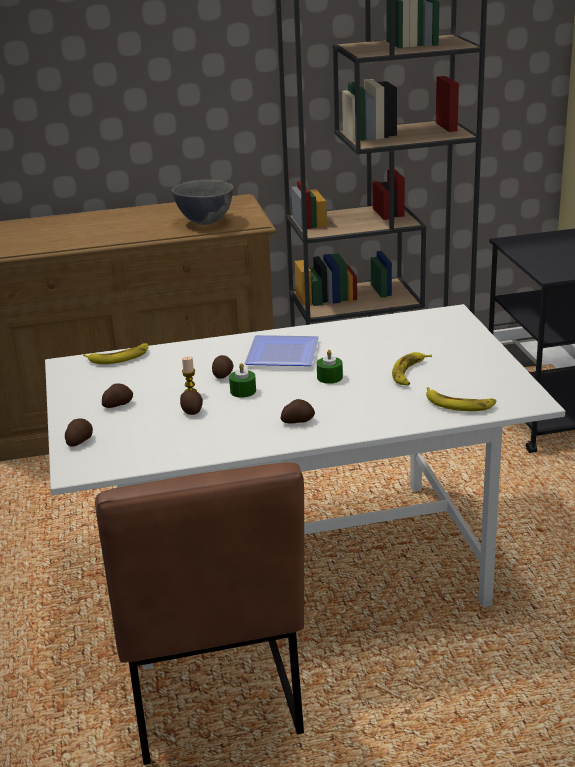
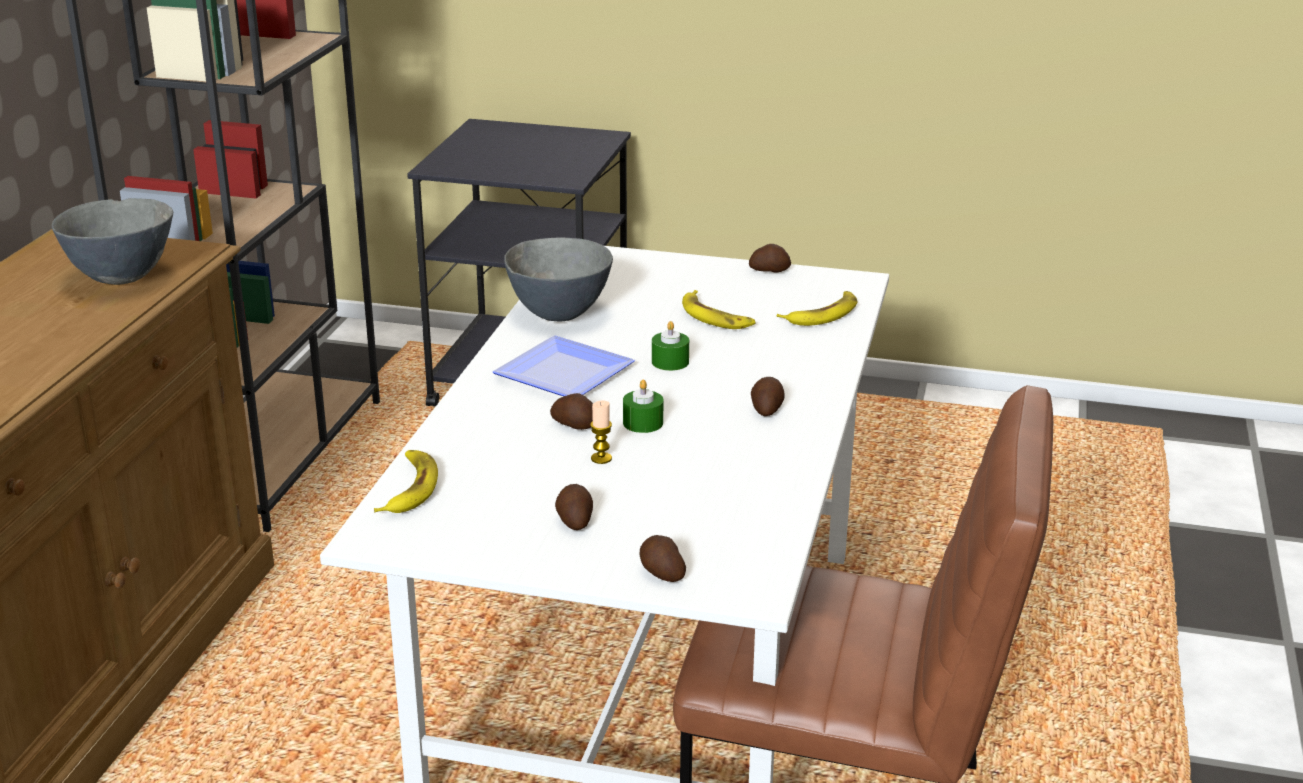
camera: 65 degrees left, 0 degrees up
(192, 410) = (659, 469): potato -> potato (769, 270)
(355, 332) = (558, 315): none -> grey bowl

